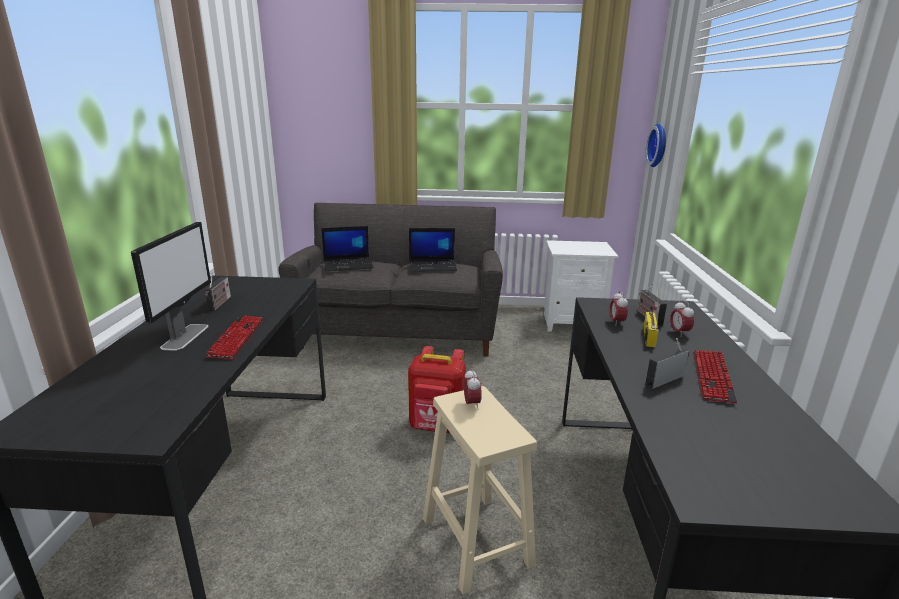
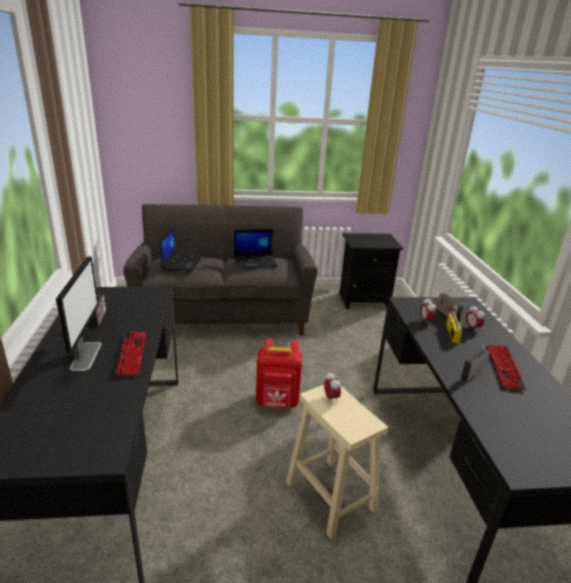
camera: 10 degrees left, 5 degrees up
(348, 264) = (182, 262): laptop -> laptop turned 60 degrees counterclockwise
(572, 323) = (363, 300): white nightstand -> black nightstand
(659, 145) = (436, 158): wall clock -> none

